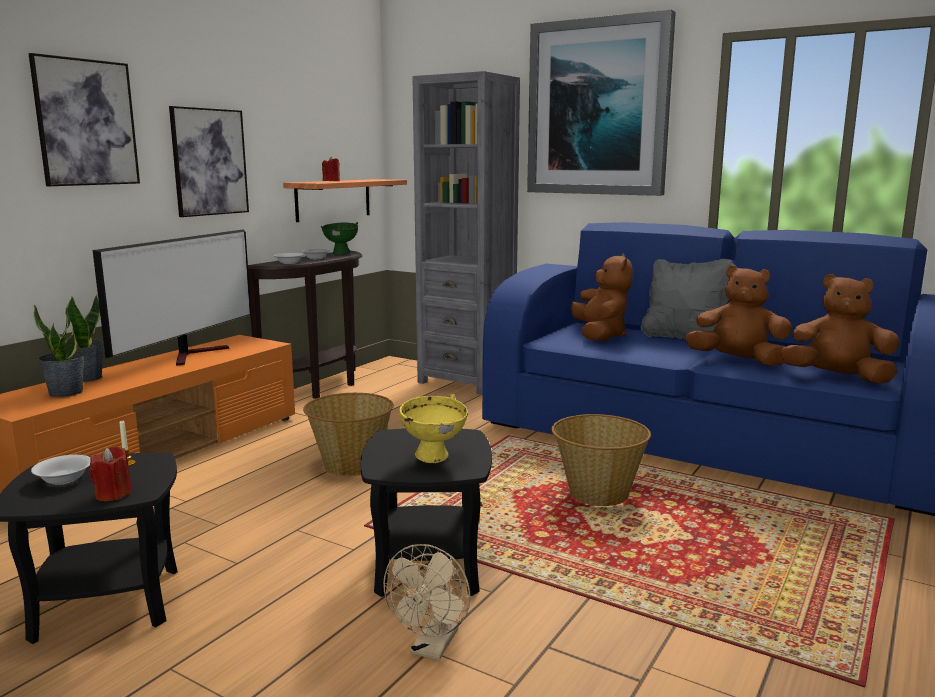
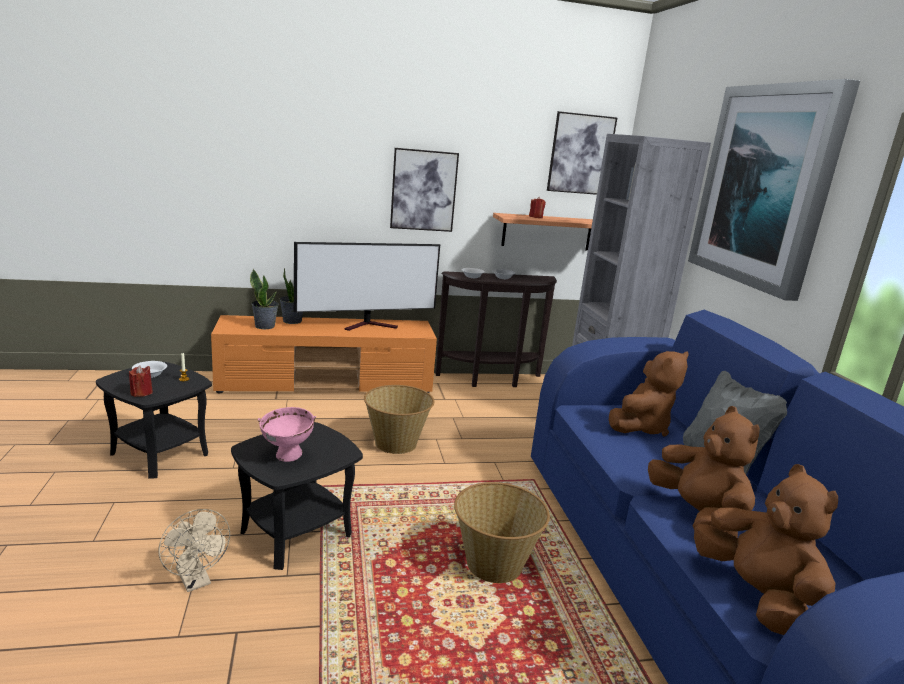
camera: 45 degrees right, 5 degrees up
(86, 123) = (327, 156): picture -> picture (580, 154)
(341, 254) = (534, 279): green bowl -> none
(432, 648) = (196, 581): beige fan -> beige fan turned 105 degrees counterclockwise
(434, 458) = (288, 457): yellow bowl -> pink bowl

